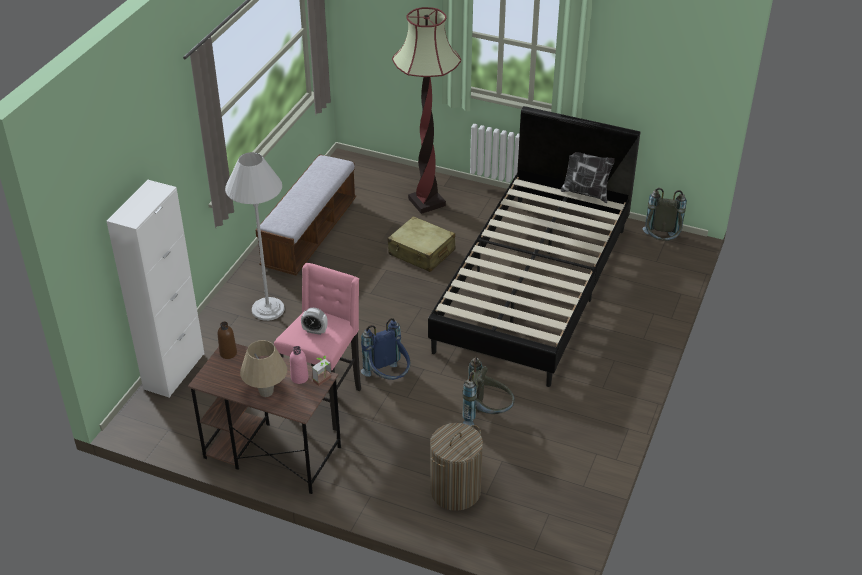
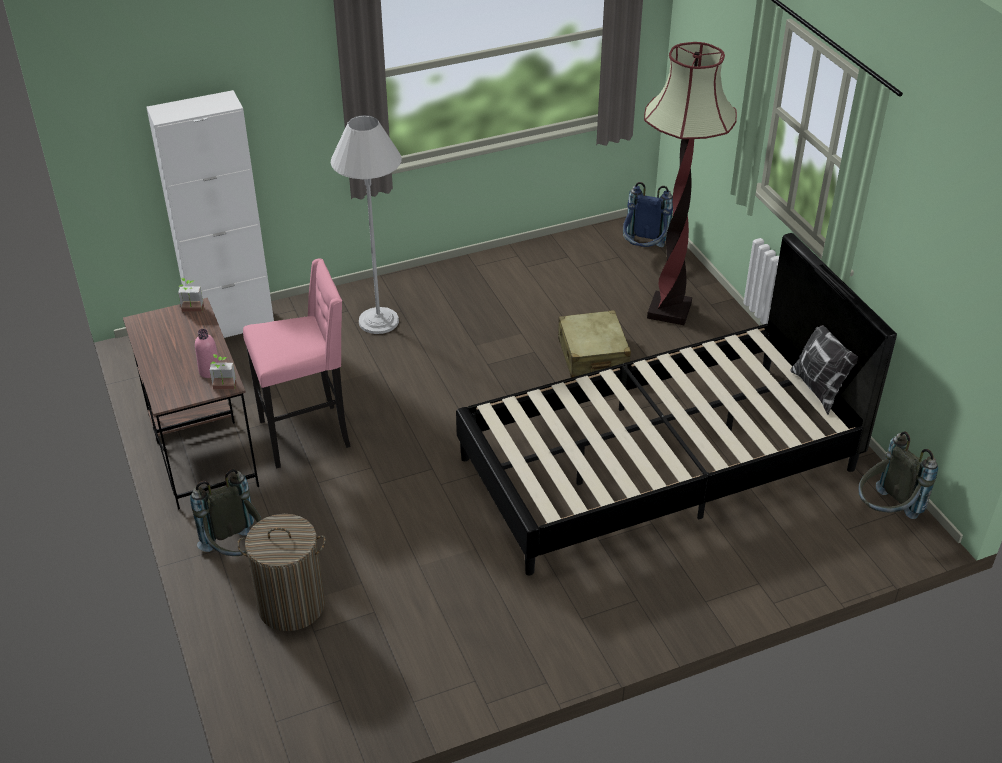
camera: 45 degrees right, 0 degrees up
(228, 353) = (192, 311): brown bottle -> potted plant
(266, 392) = (167, 364): beige table lamp -> none
(310, 234) = (512, 276): bench -> none
(315, 331) = (284, 338): alarm clock -> none
(388, 378) = (388, 454): blue backpack -> blue backpack (643, 251)
(486, 415) = (425, 556): grey backpack -> grey backpack (237, 552)

